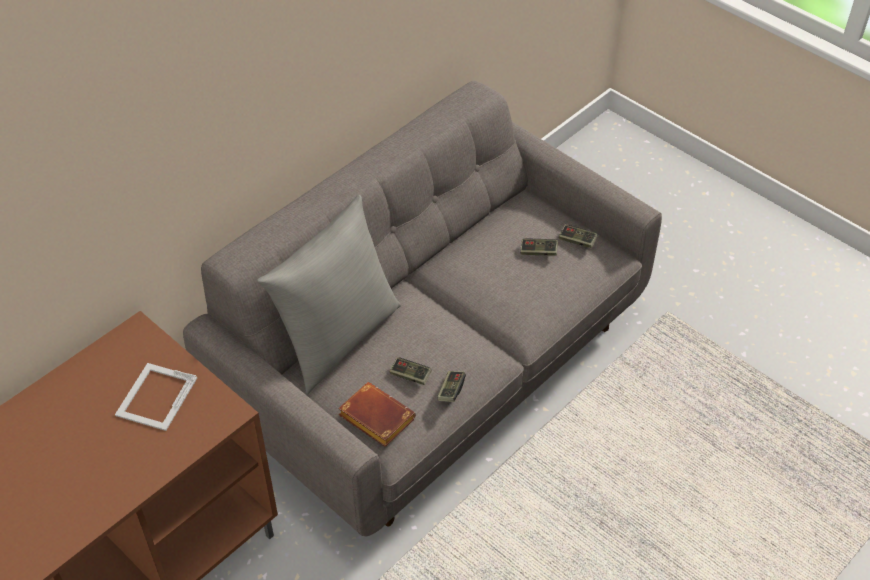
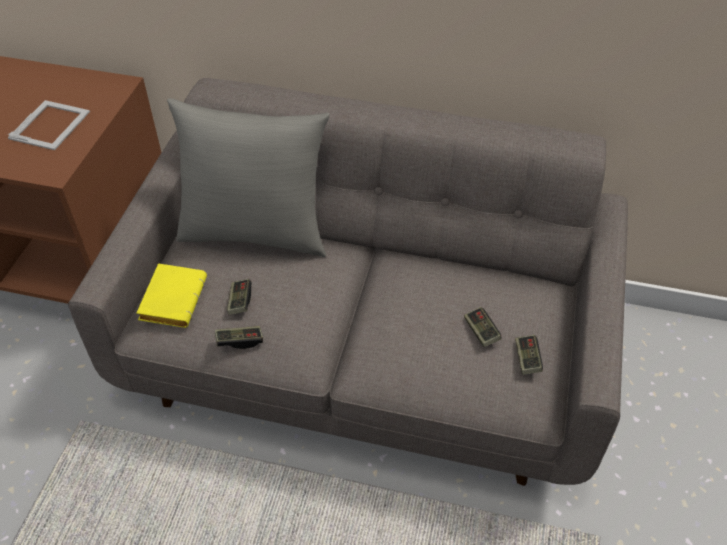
camera: 60 degrees right, 0 degrees up
(155, 397) = (51, 124): picture frame -> picture frame turned 120 degrees clockwise
(374, 418) = (172, 298): brown book -> yellow book

